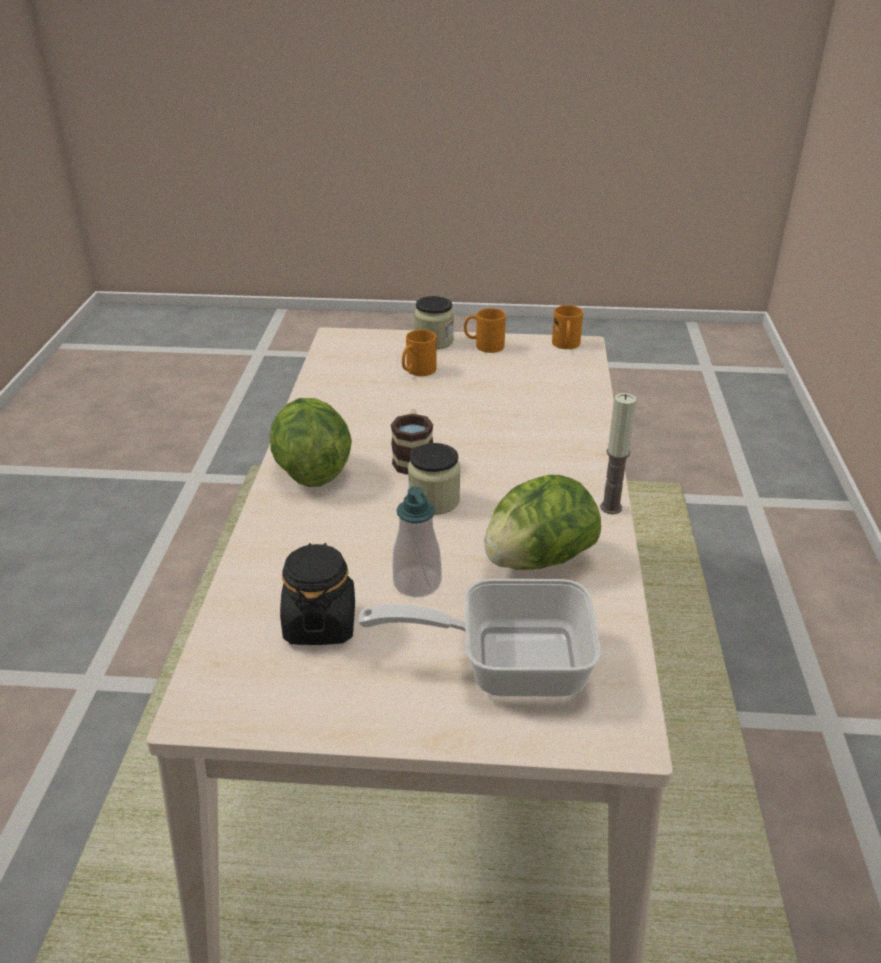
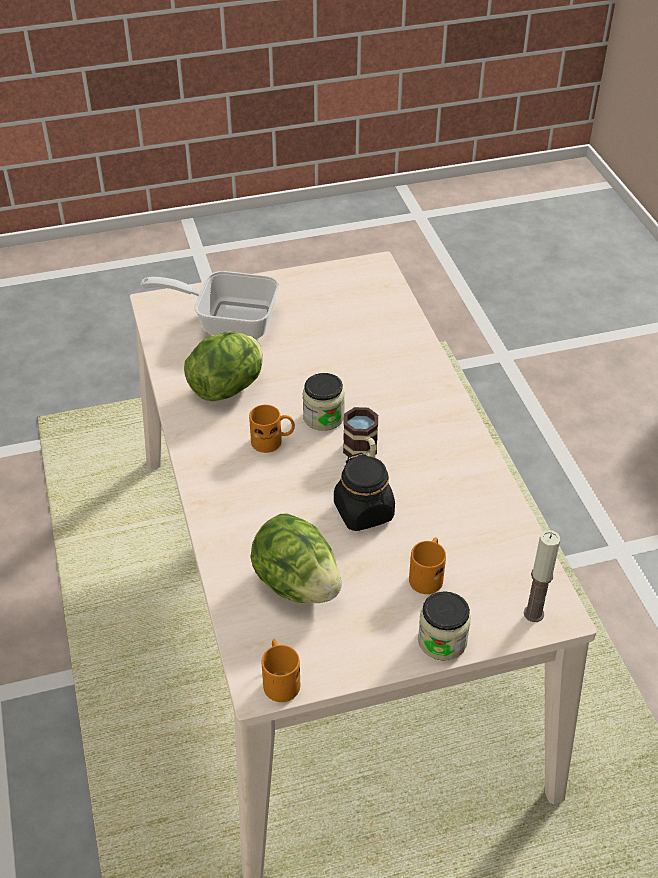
camera: 160 degrees right, 10 degrees up
(310, 471) = (435, 419): lettuce -> lettuce (296, 584)
(320, 624) = (345, 317): black jar -> black jar (364, 512)
(417, 583) = (302, 353): soap dispenser -> none
(483, 345) = (379, 648): orange mug -> orange mug (273, 441)
(506, 663) = (227, 321): frying pan -> frying pan turned 150 degrees counterclockwise
(611, 507) = (184, 445): candle -> candle (533, 613)

